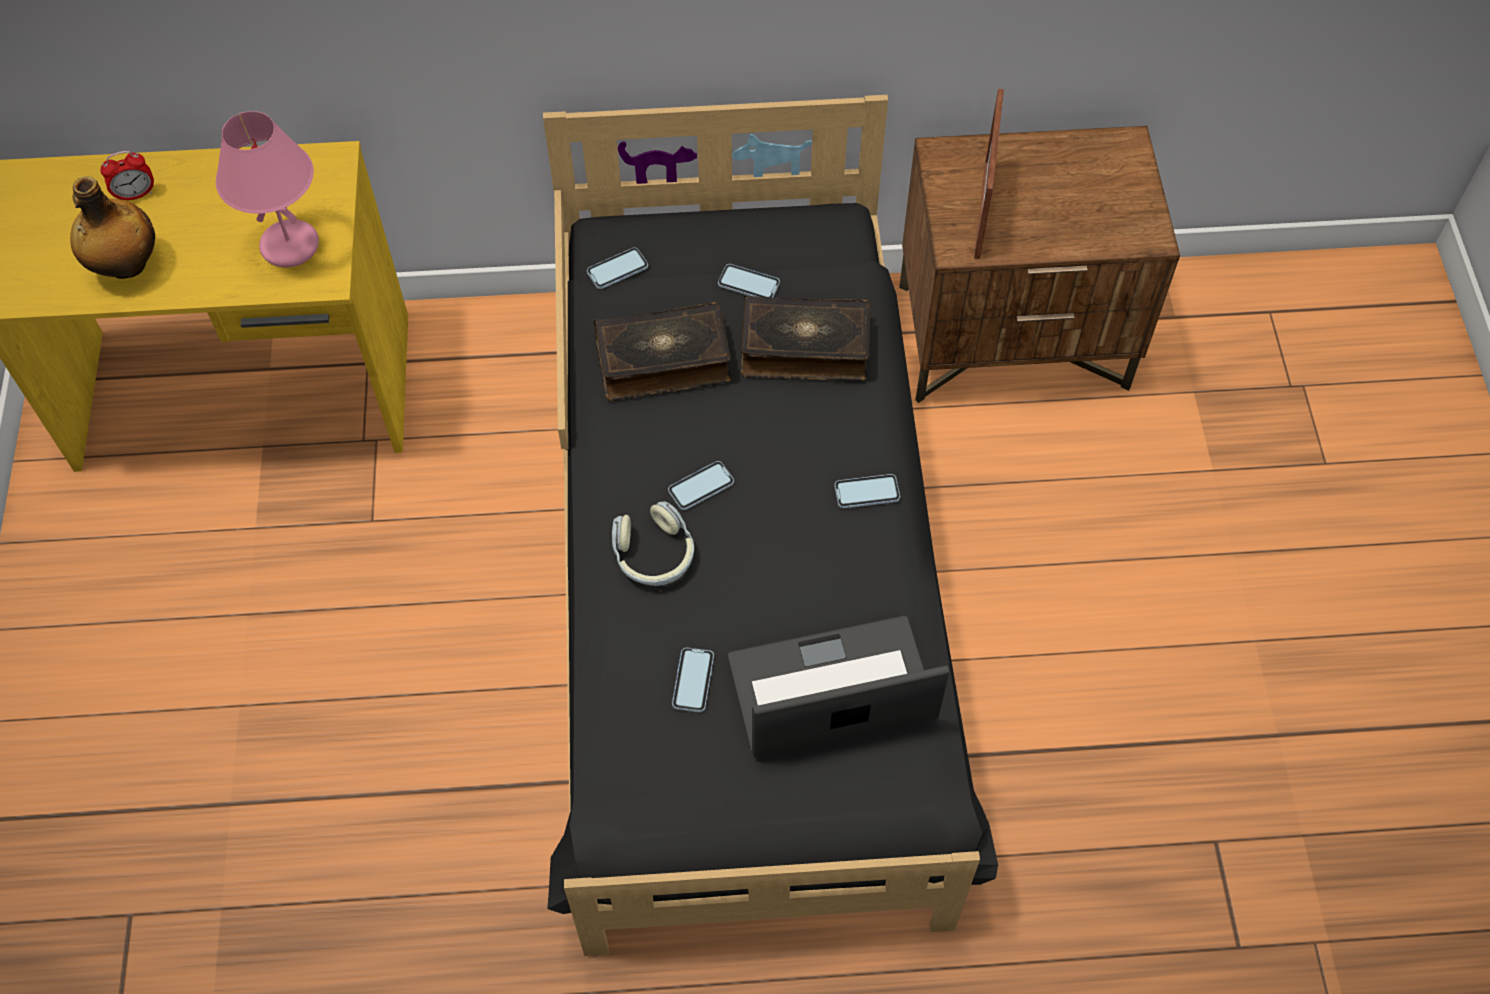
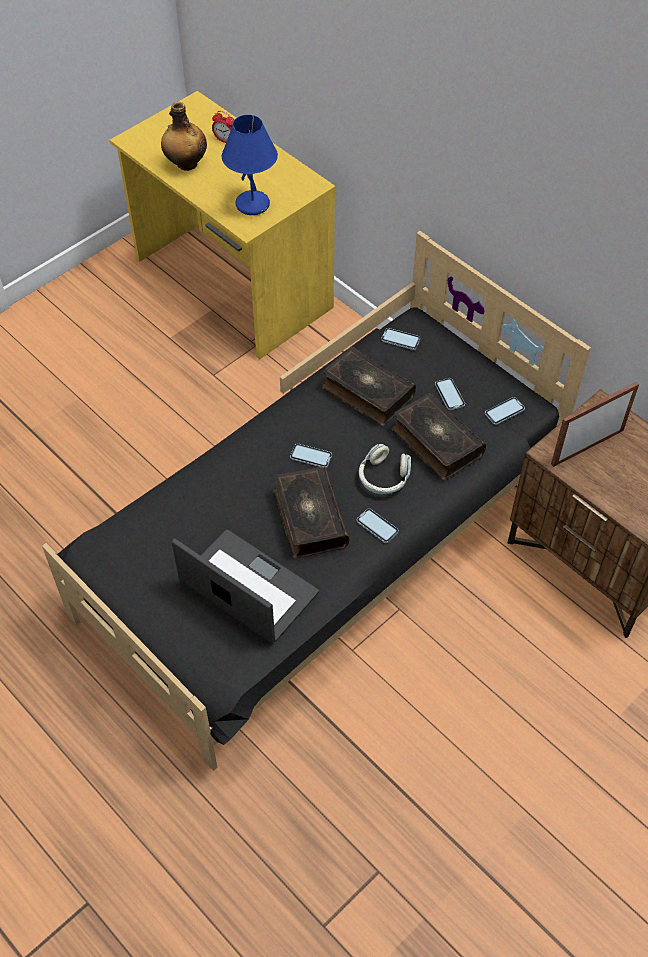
camera: 50 degrees right, 5 degrees down
(291, 245) = (253, 204): pink table lamp -> blue table lamp
(654, 555) = (254, 464): headphones -> headphones (384, 478)
(693, 681) = (200, 527): phone -> phone (504, 411)
(791, 554) = (308, 519): none -> book

